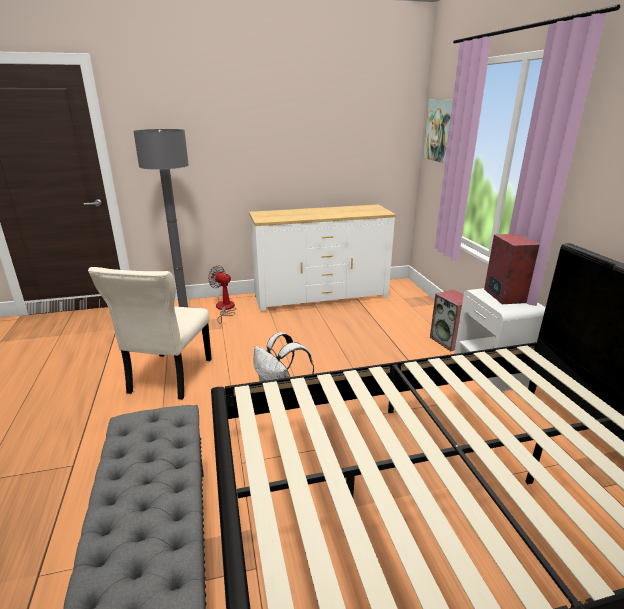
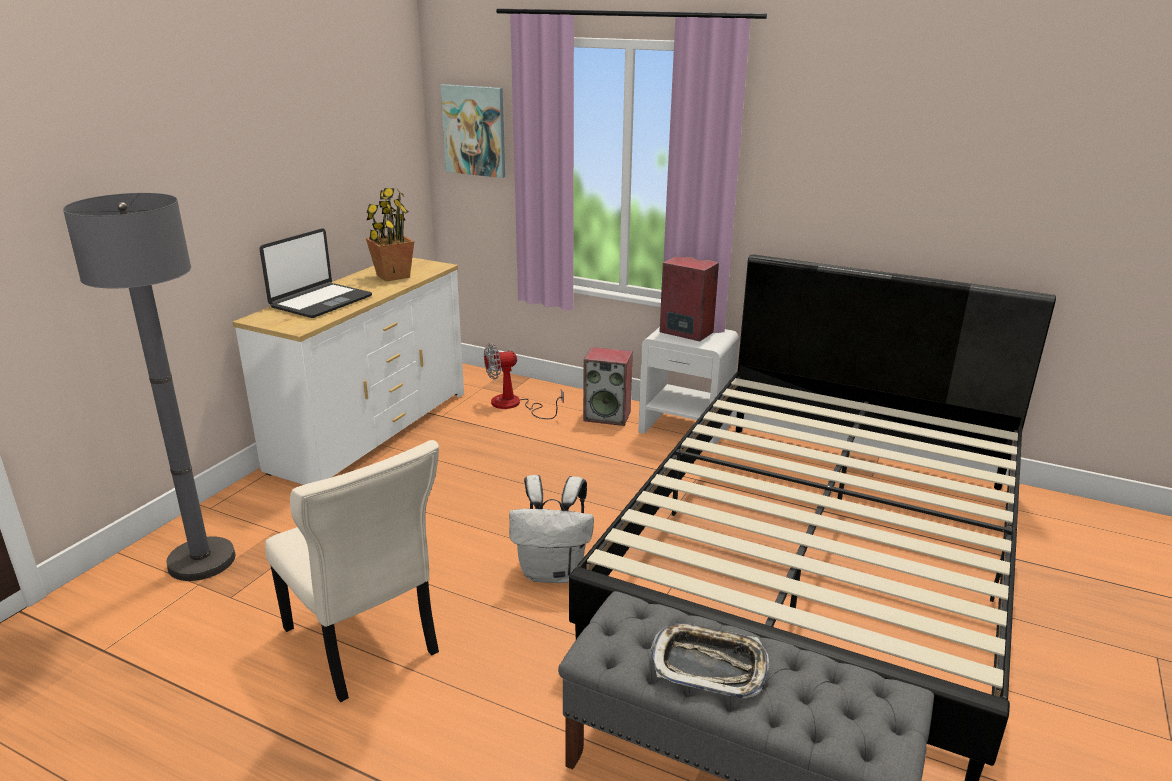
camera: 50 degrees left, 0 degrees up
(138, 471) = (709, 665): none -> tray
(225, 309) = (254, 516): fan -> fan (514, 405)
(296, 213) = (320, 302): none -> laptop
(351, 211) = (392, 276): none -> potted plant

